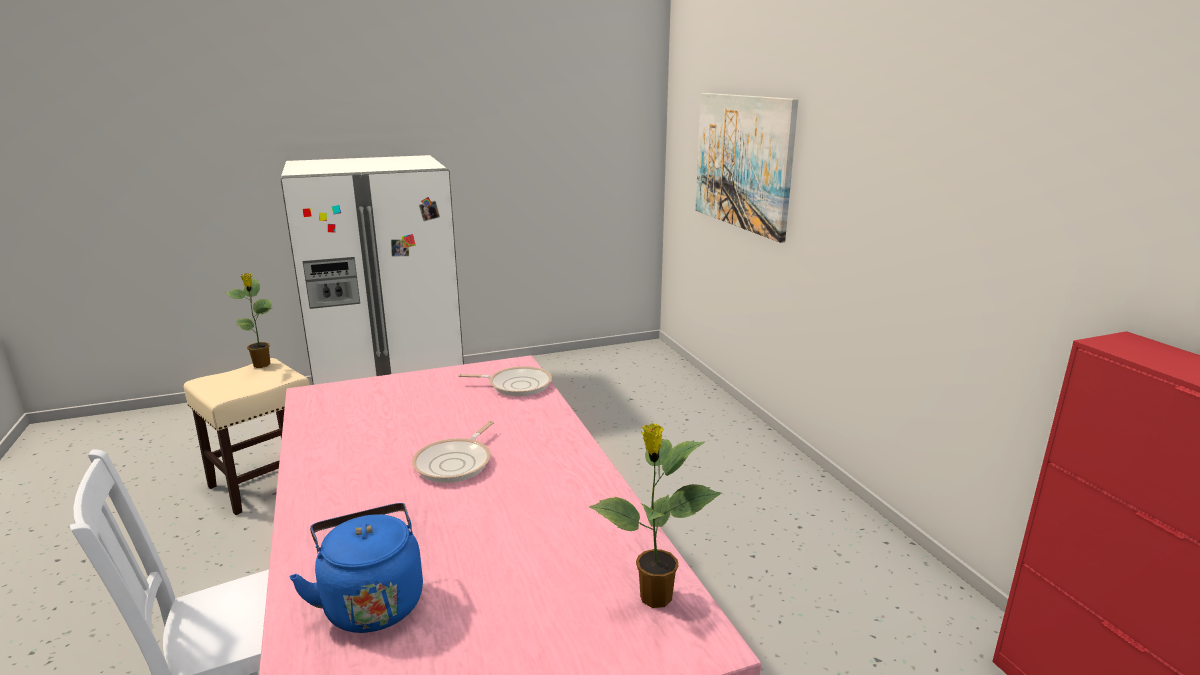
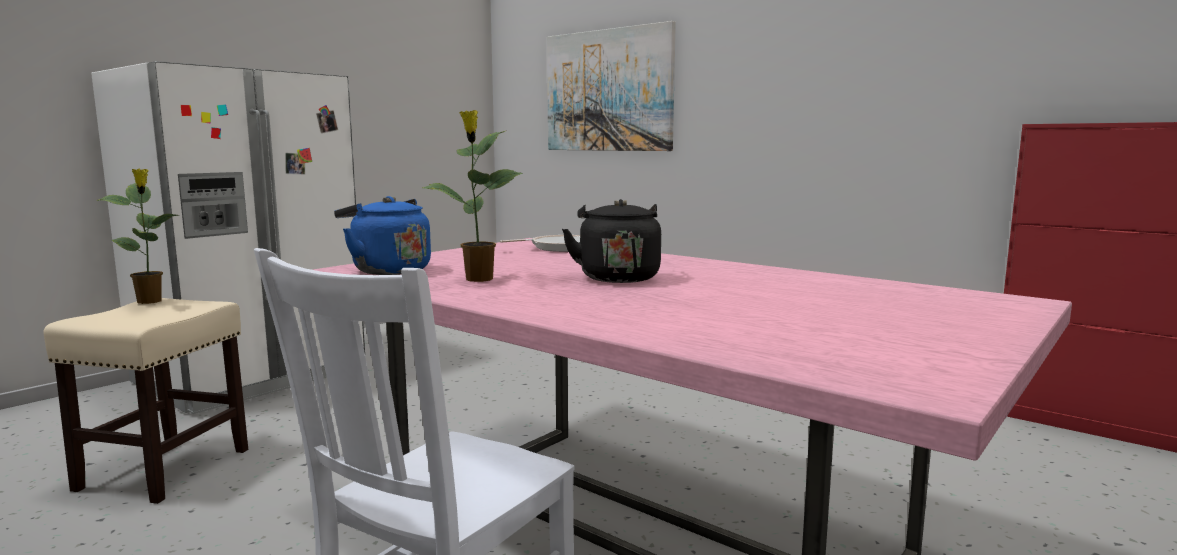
camera: 30 degrees left, 10 degrees down
(371, 602) = (748, 330): blue kettle -> blue kettle (387, 270)
(456, 463) = (617, 277): frying pan -> black kettle
(654, 598) = (944, 295): potted plant -> potted plant (478, 279)

